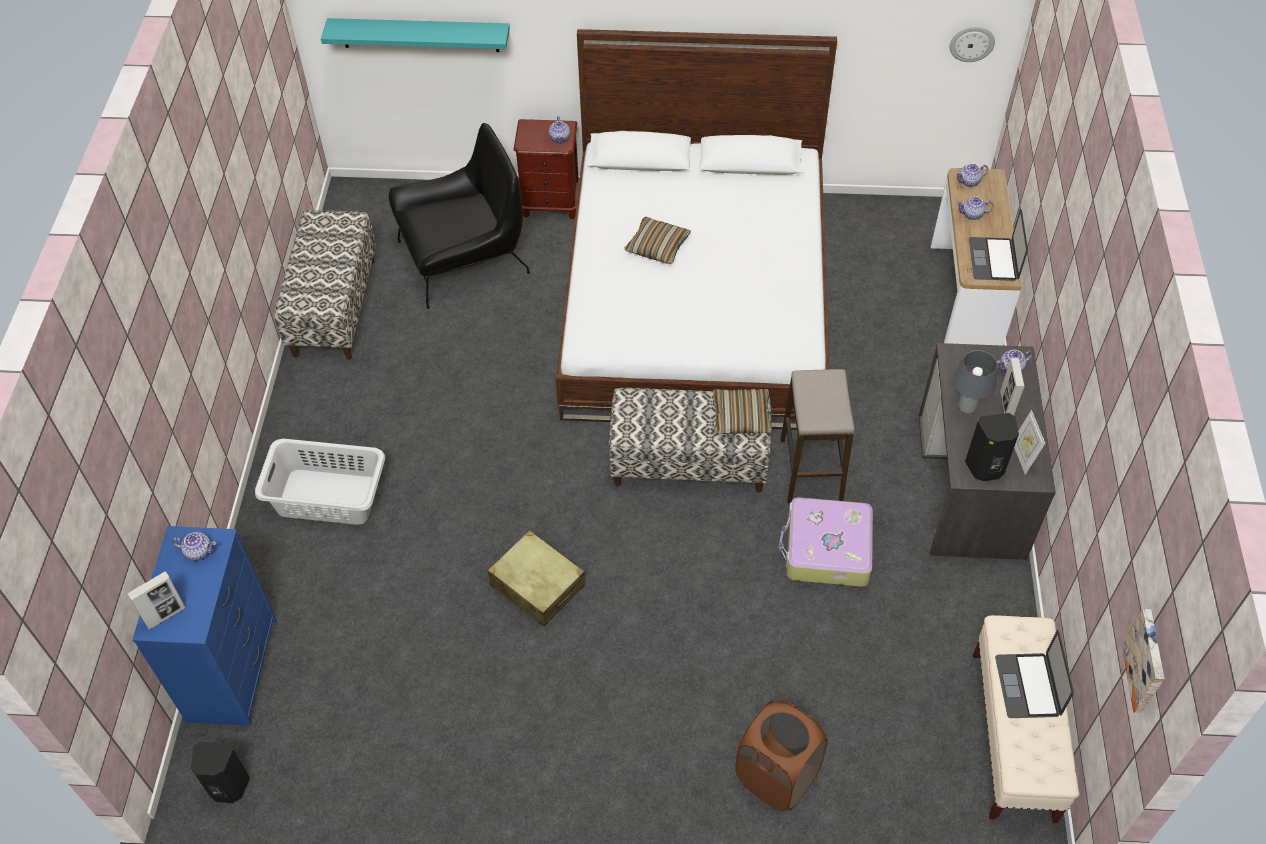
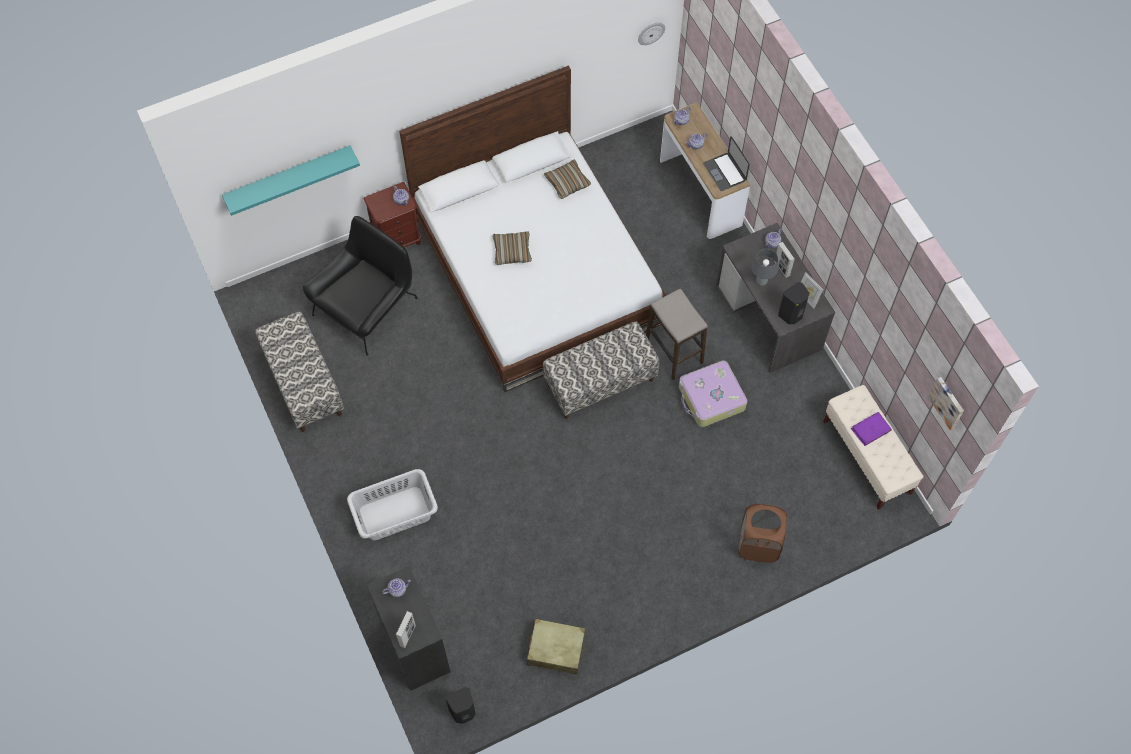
camera: 30 degrees left, 10 degrees up
(233, 670) = (416, 647): blue dresser -> black dresser
(537, 585) = (560, 504): beige suitcase -> beige suitcase (555, 649)
(741, 417) = (629, 344): pillow -> pillow (567, 183)
(1028, 686) = (870, 430): laptop -> purple book

